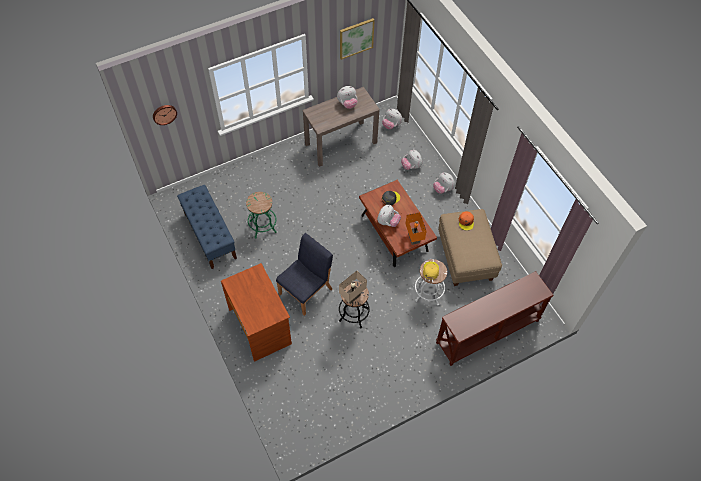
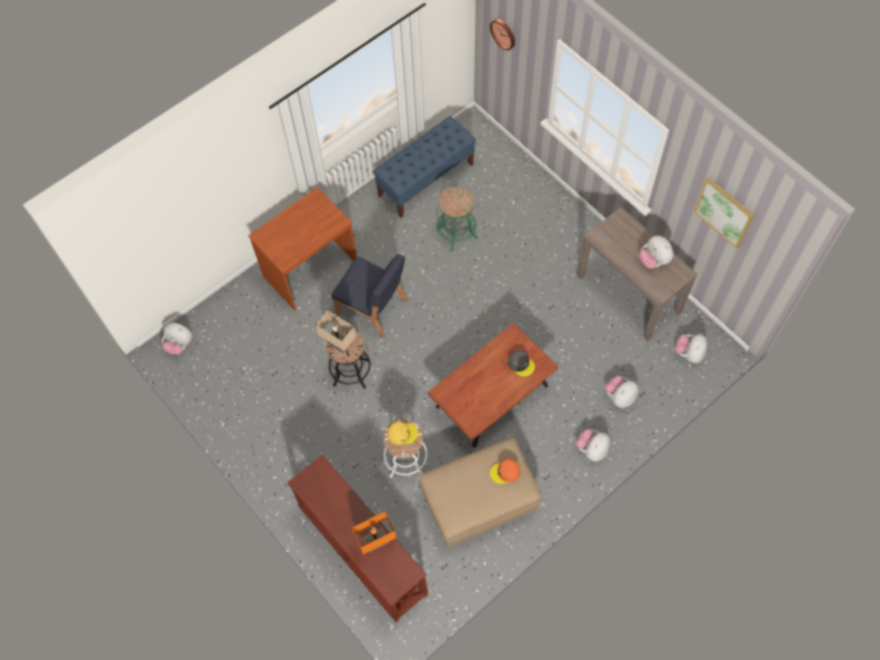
camera: 80 degrees right, 5 degrees up
(388, 222) = (478, 368): plush toy -> plush toy (179, 344)
(413, 238) = (460, 407): orange table lamp -> orange table lamp (376, 540)

